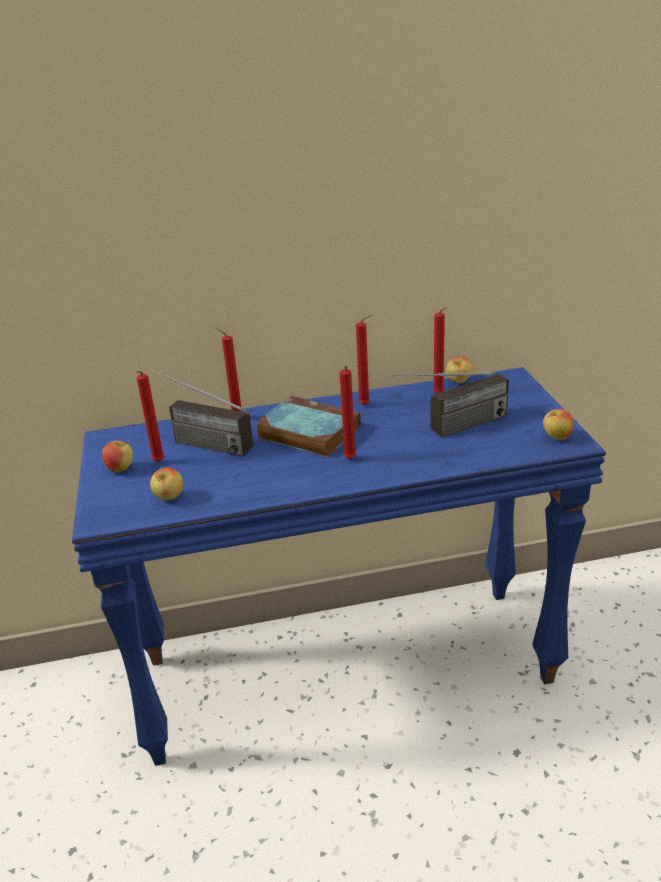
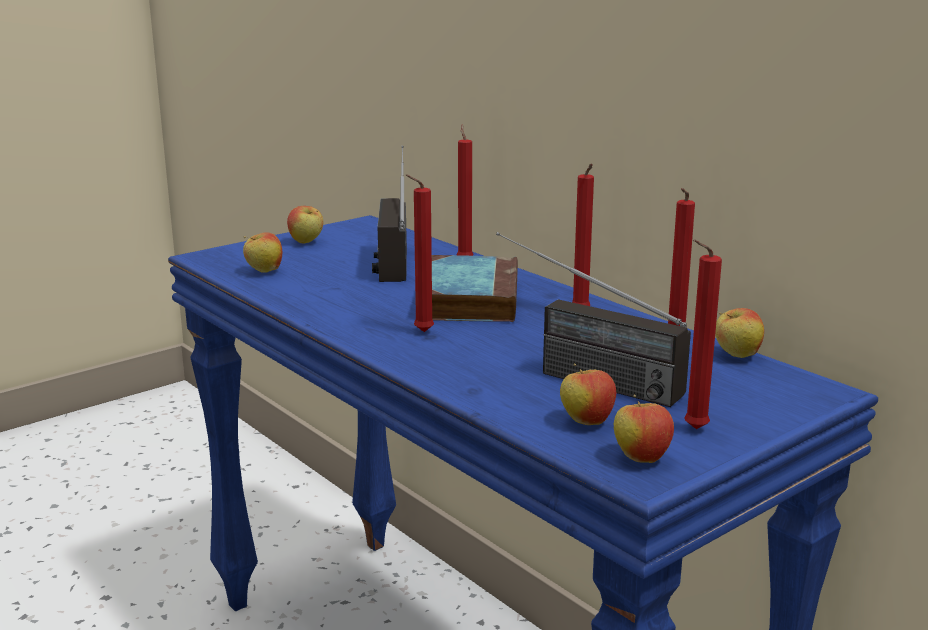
camera: 60 degrees right, 10 degrees down
(158, 463) = (331, 252): red candle -> red candle (692, 429)
(509, 441) = (586, 421): none -> apple

